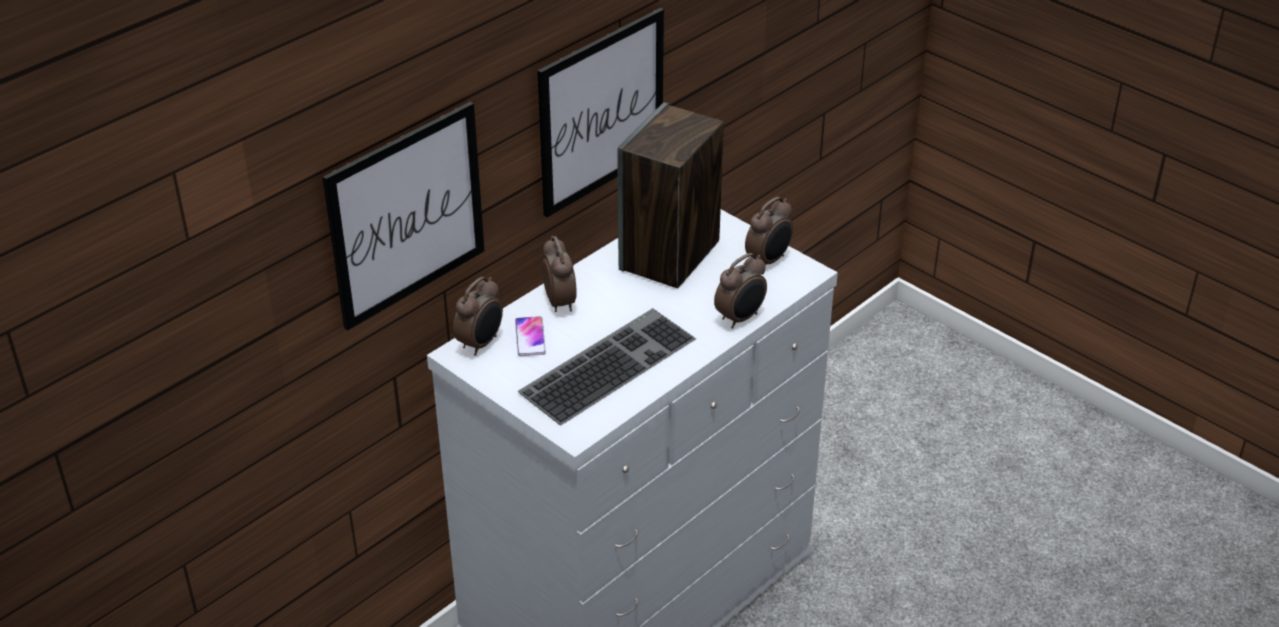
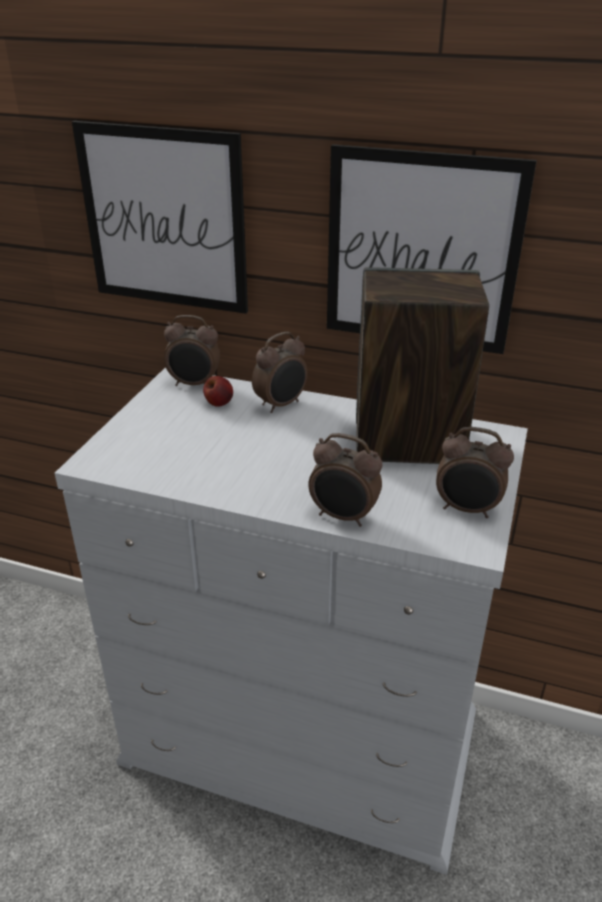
camera: 65 degrees right, 5 degrees down
(530, 337) = (219, 404): phone -> apple
(607, 363) = (206, 453): keyboard -> none

